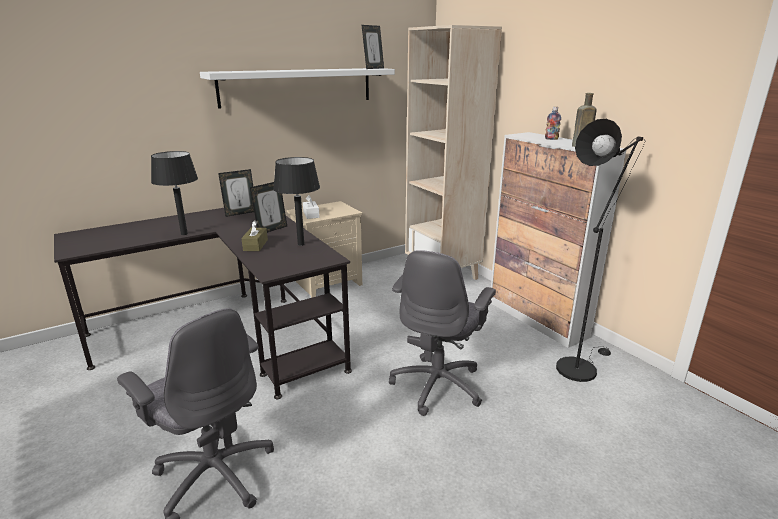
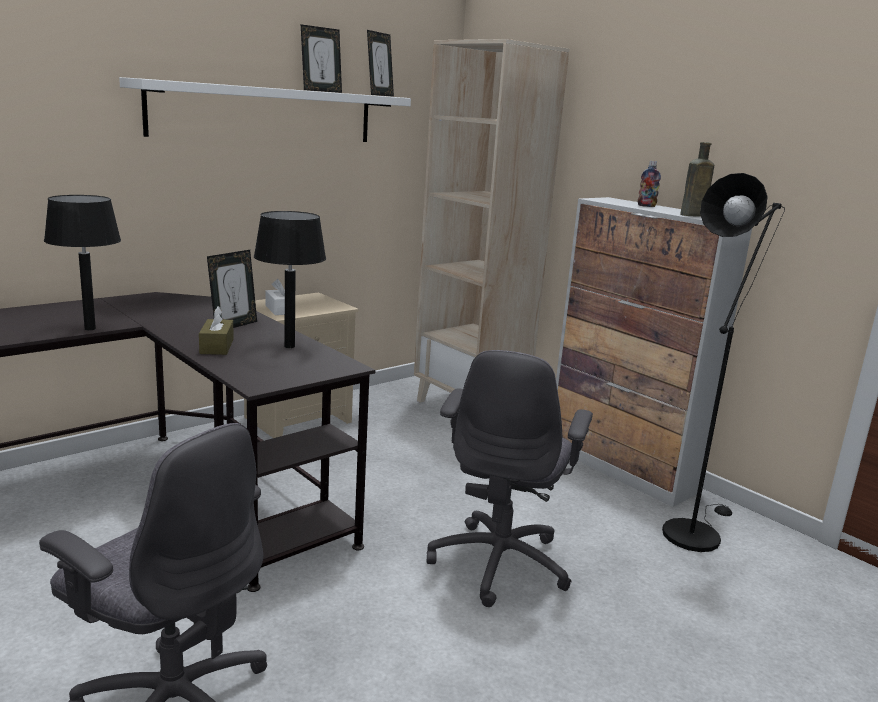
camera: 10 degrees left, 5 degrees down
(240, 213) = (173, 302): picture frame -> picture frame (321, 91)

